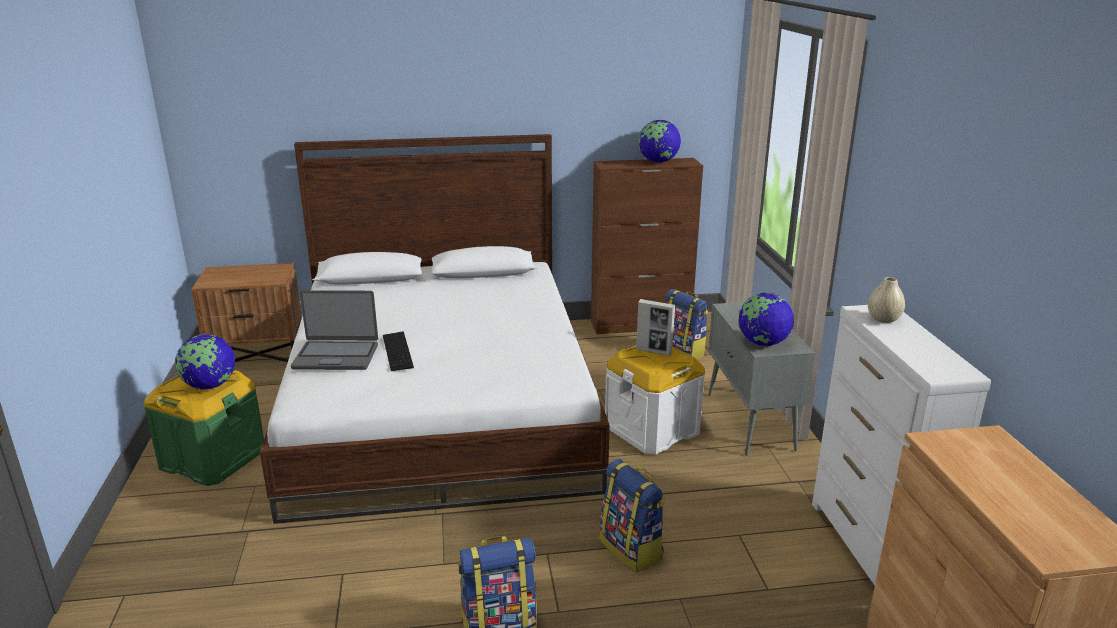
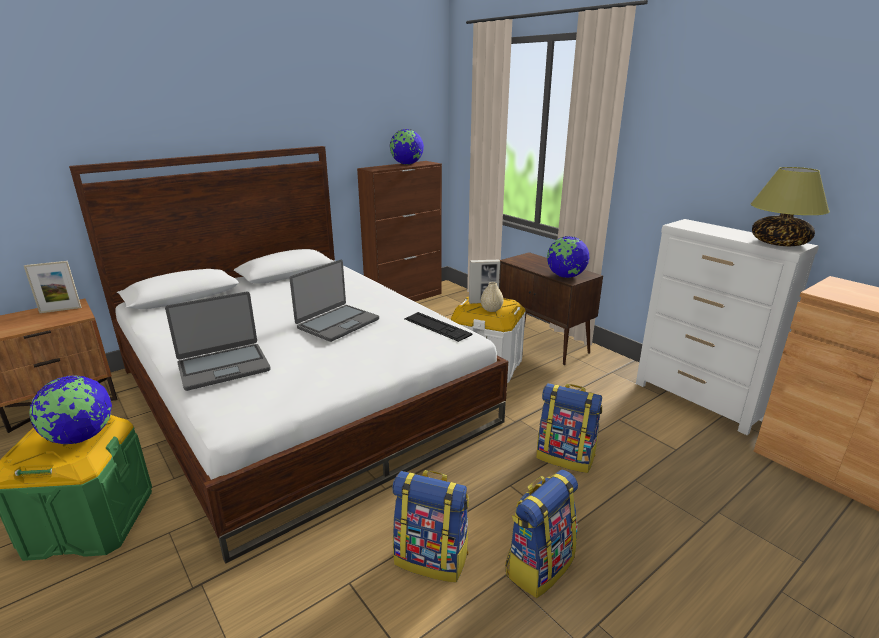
camera: 30 degrees left, 0 degrees up
(268, 270) = (60, 310): none -> picture frame
(397, 351) = (282, 347): keyboard -> keyboard (437, 326)
(468, 339) = (337, 323): none -> laptop
(683, 351) = (452, 309): backpack -> backpack (432, 558)
(750, 422) = (543, 343): grey cabinet -> brown cabinet
(883, 319) = (699, 227): beige vase -> beige vase (491, 309)
(939, 364) = (779, 243): none -> table lamp

